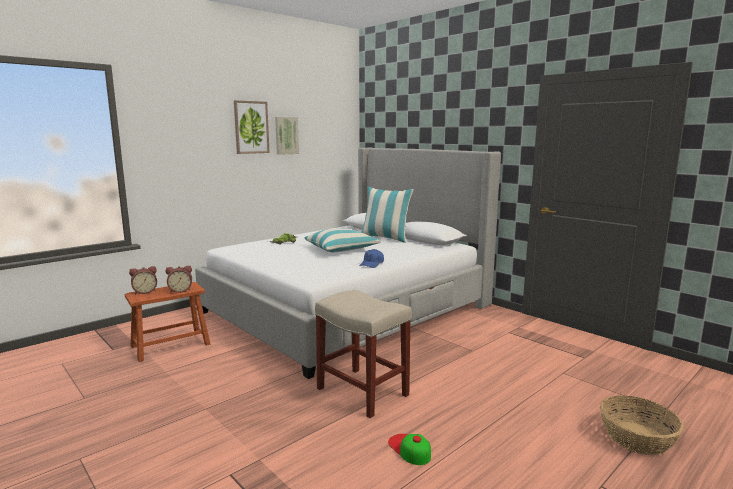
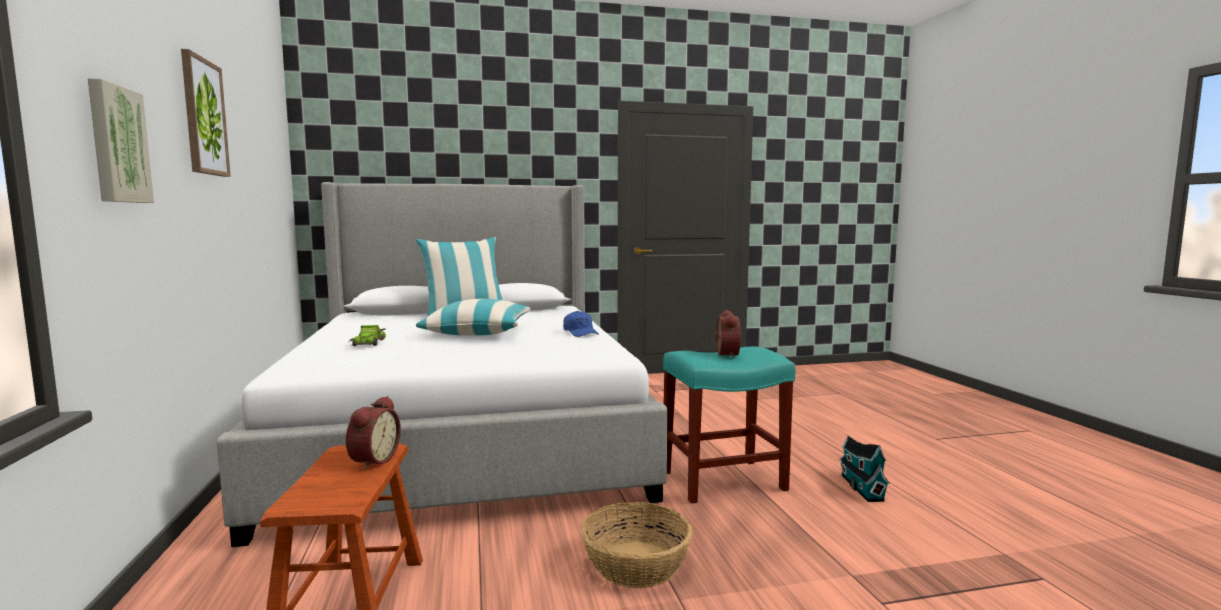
camera: 60 degrees left, 5 degrees down
(145, 291) = (305, 493): alarm clock -> alarm clock (725, 354)
(286, 135) = (237, 146): picture -> picture (116, 145)
(363, 392) = (724, 480): beige stool -> turquoise stool
(409, 449) = (860, 487): cap -> toy house
(636, 437) = (874, 411): basket -> basket (635, 564)

